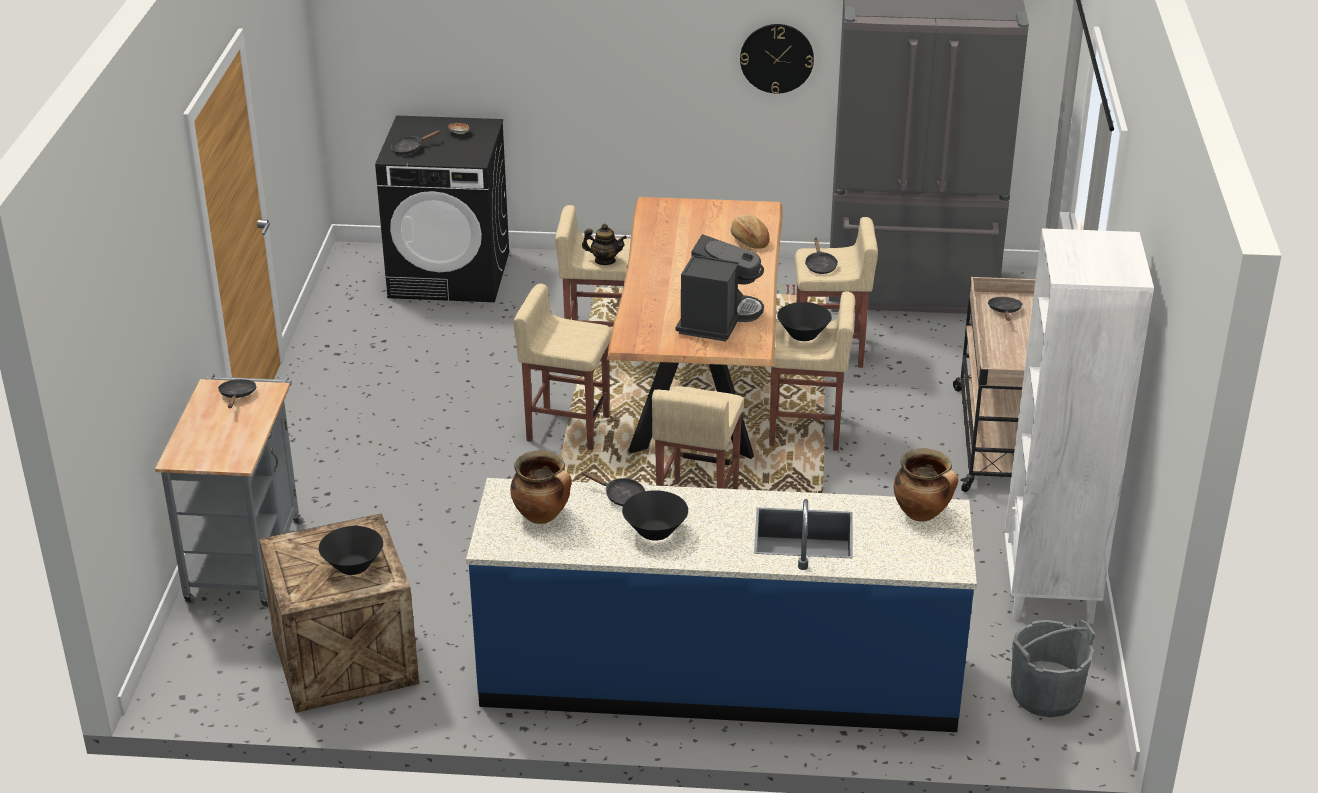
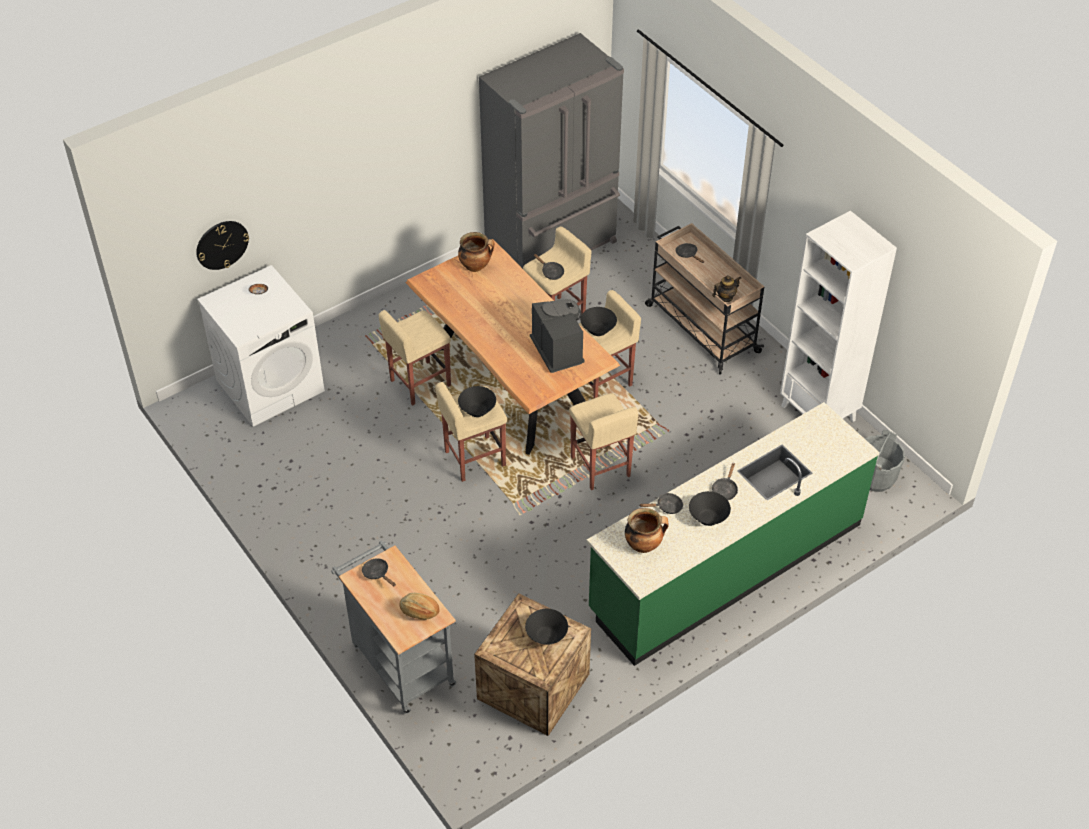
camera: 40 degrees left, 15 degrees up
(410, 148) = (244, 323): black frying pan -> black frying pan (725, 490)
(450, 274) = (270, 385): black washing machine -> white washing machine
(567, 340) = (477, 410): none -> black bowl
(605, 260) = (428, 337): teapot -> teapot (725, 297)
(719, 676) = (726, 567): blue counter -> green counter
(749, 241) = (510, 279): bread -> bread (419, 611)
(776, 58) = (441, 141): wall clock -> wall clock (222, 244)
(923, 514) = (814, 424): cooking pot -> cooking pot (476, 266)

